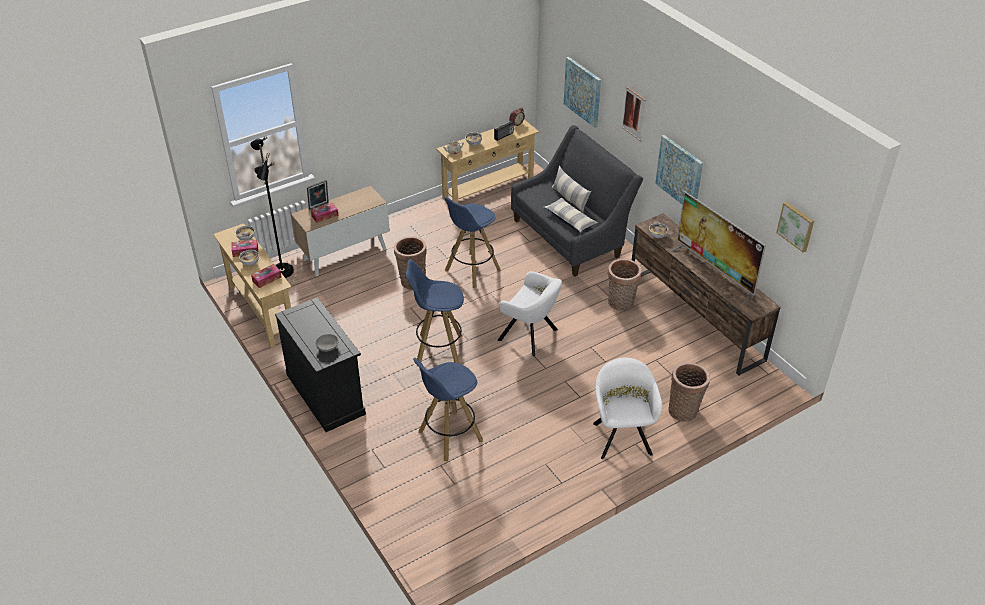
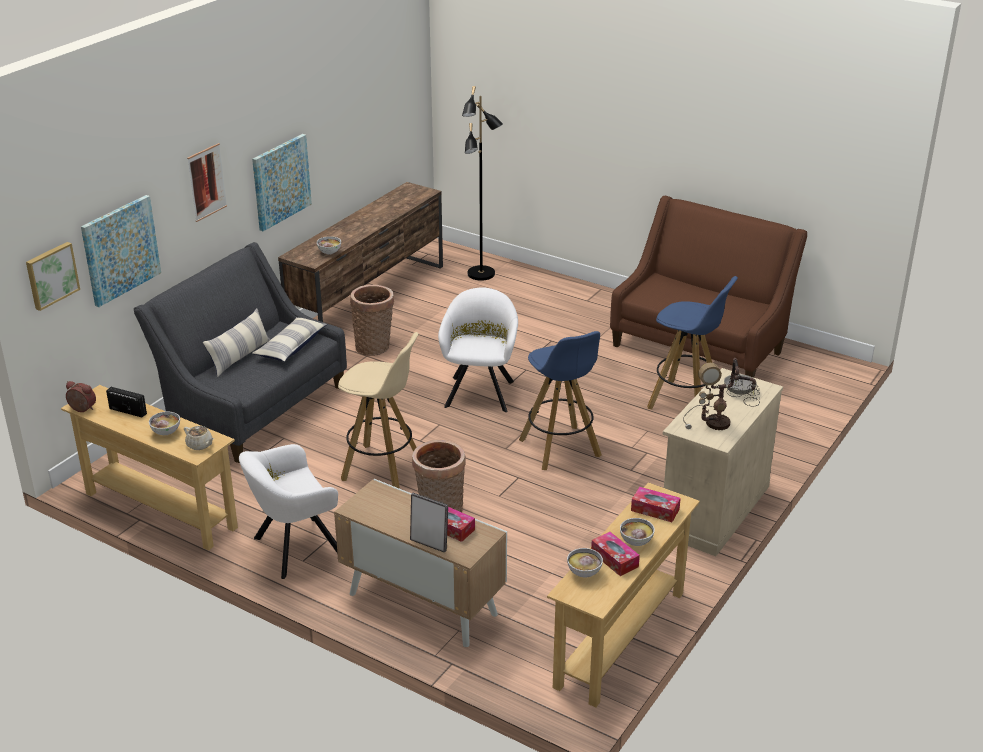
camera: 115 degrees left, 10 degrees down
(281, 271) = (513, 659): black floor lamp -> black floor lamp (481, 274)
(303, 323) = (719, 424): none -> table lamp
(325, 394) = (713, 509): black cabinet -> beige cabinet
(472, 271) = (382, 468): blue stool -> beige stool
(522, 484) = (700, 345): none -> brown sofa
(621, 435) = (583, 309): white armchair -> white armchair (293, 548)
(684, 410) = (517, 285): basket -> none
(714, 272) = (375, 215): television -> none
(796, 226) = (396, 83): picture -> picture (51, 275)

